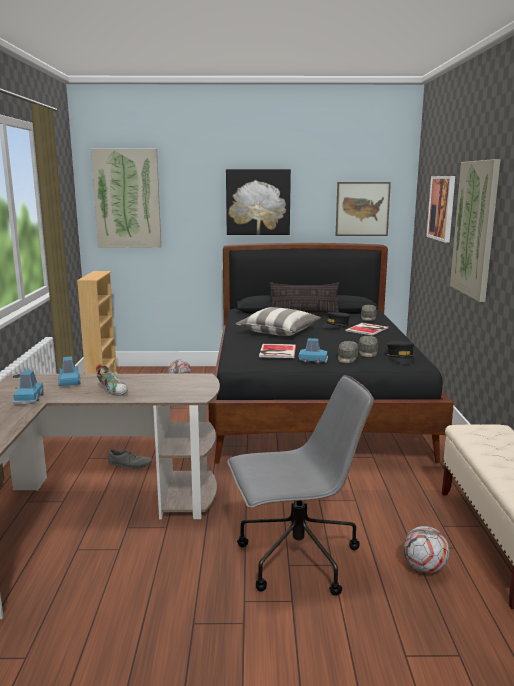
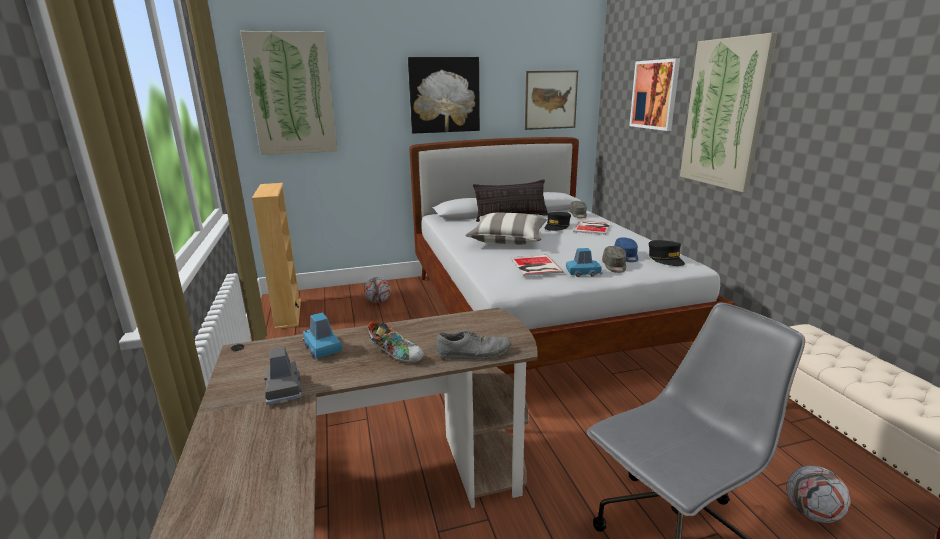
camera: 15 degrees left, 5 degrees up
(29, 398) = (283, 389): blue toy car -> grey toy car
(130, 464) = (385, 426): grey shoe -> grey shoe (473, 353)
(313, 407) = (539, 315): black bed -> white bed
(367, 353) = (626, 256): grey cap -> blue cap

